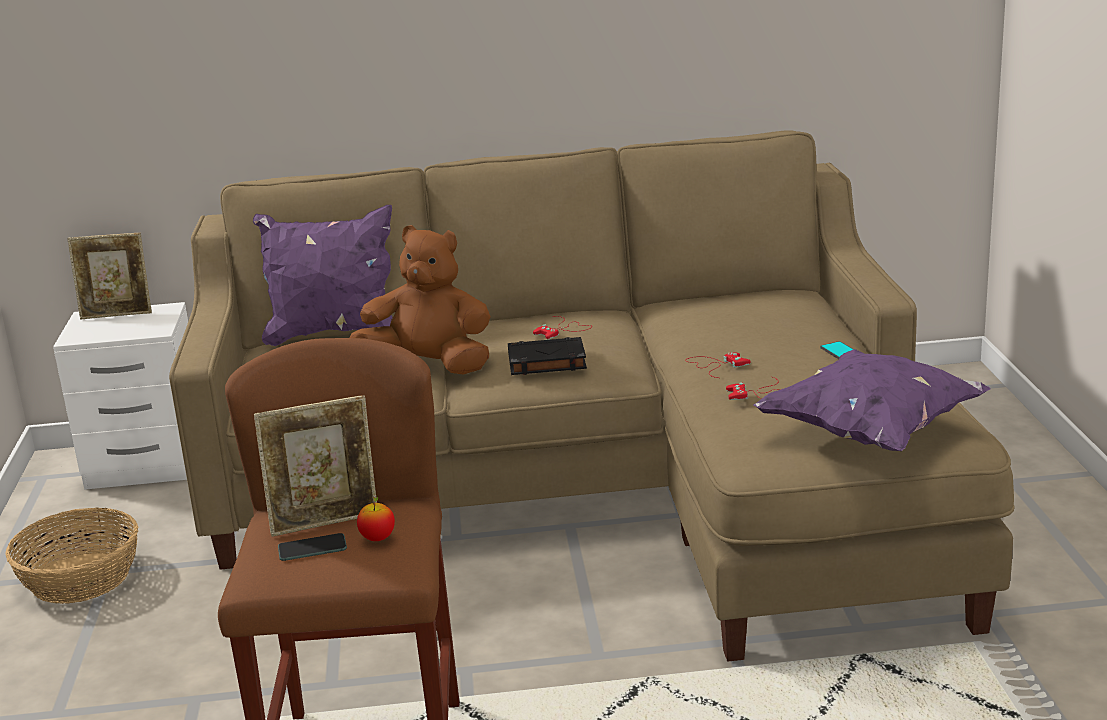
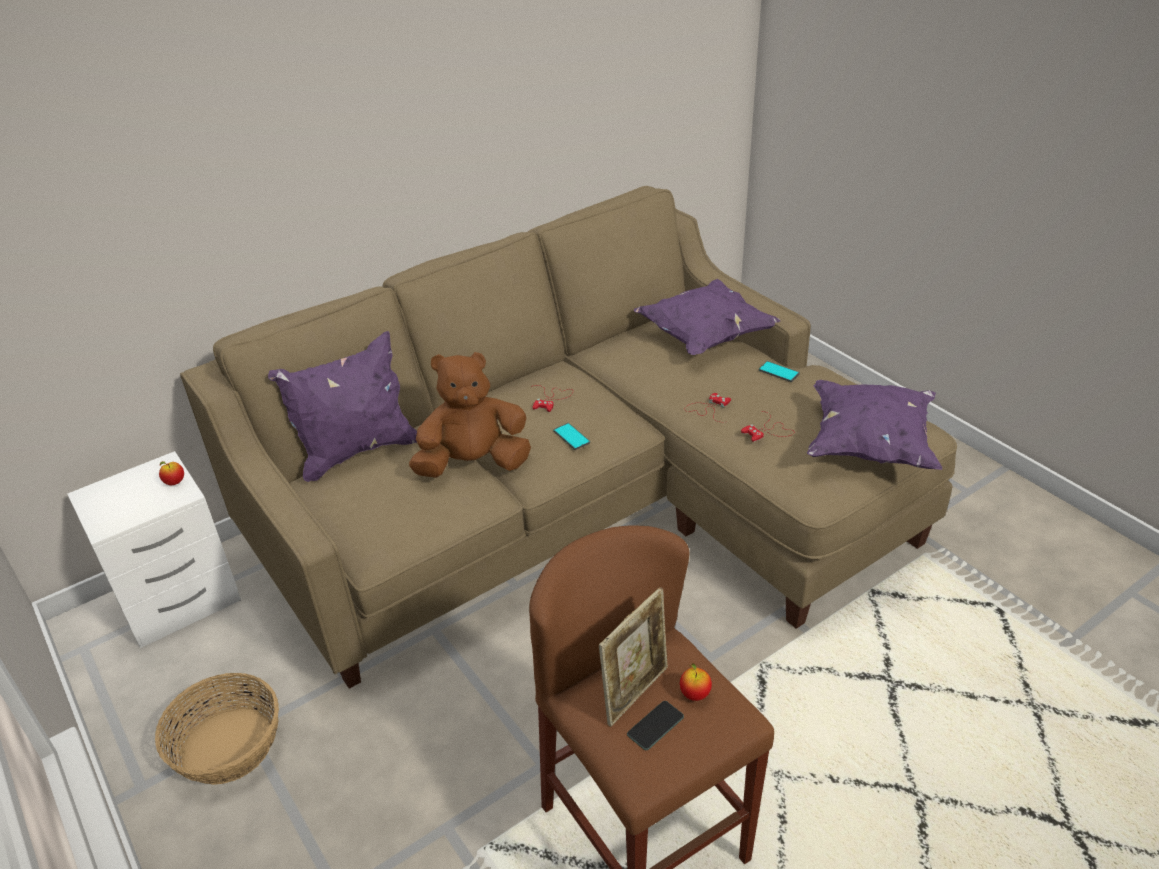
camera: 30 degrees left, 15 degrees up
(117, 315) = (121, 485): picture frame -> none
(159, 321) = (175, 482): none -> apple
(546, 362) = (571, 437): black book -> phone
(796, 312) = (705, 337): none -> purple pillow

